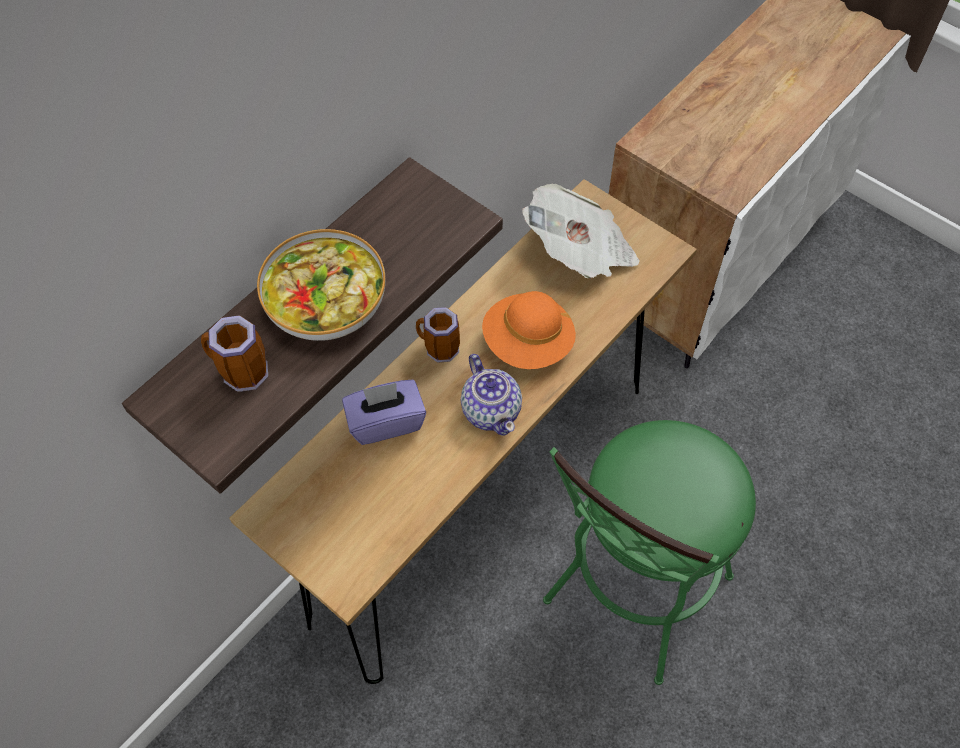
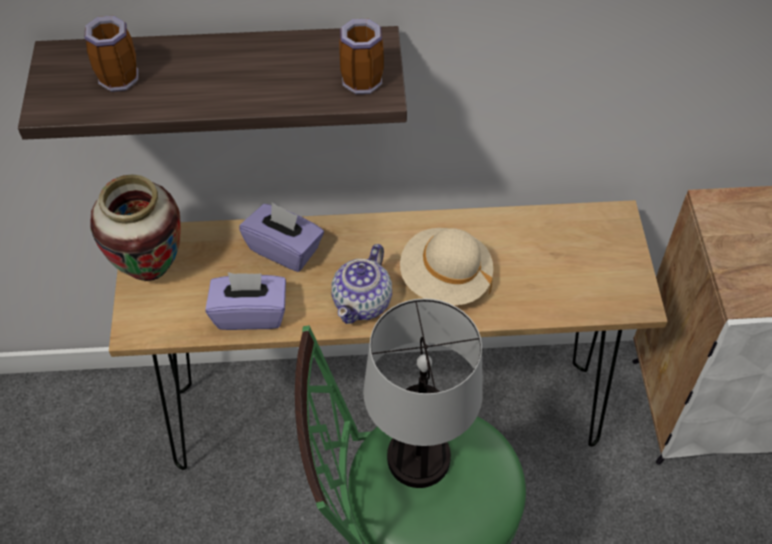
camera: 45 degrees right, 5 degrees down
(301, 530) = (151, 270): none -> vase
(325, 302) = (219, 74): bowl -> none
(421, 492) = (250, 313): none -> purple tissue box
(439, 349) = (377, 232): mug -> mug (358, 79)
(528, 343) = (445, 280): orange hat -> beige hat
(580, 252) = (565, 249): newspaper -> none
(649, 484) = (420, 458): none -> table lamp

